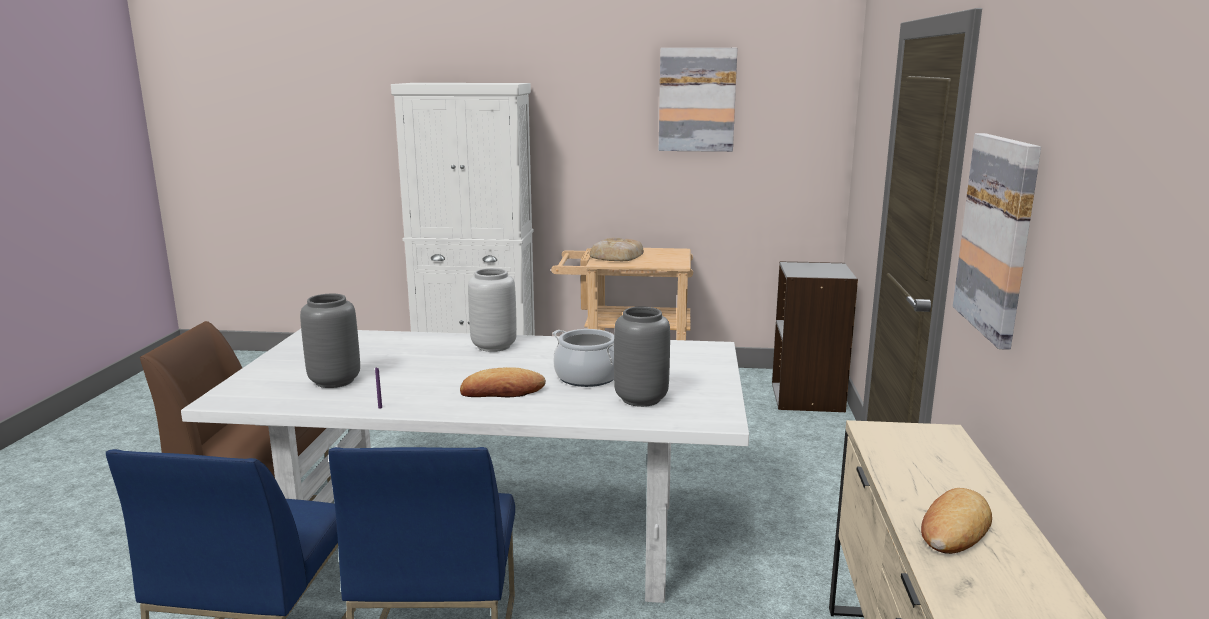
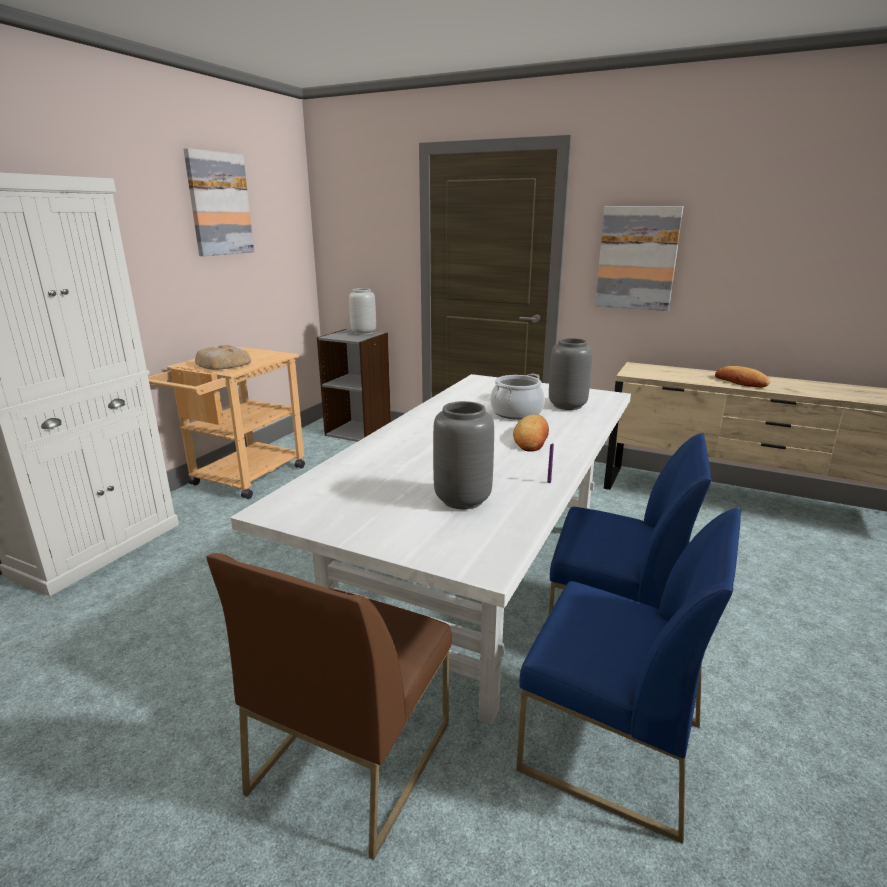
camera: 70 degrees left, 5 degrees up
(494, 346) = (414, 431): grey vase -> grey vase (363, 333)

